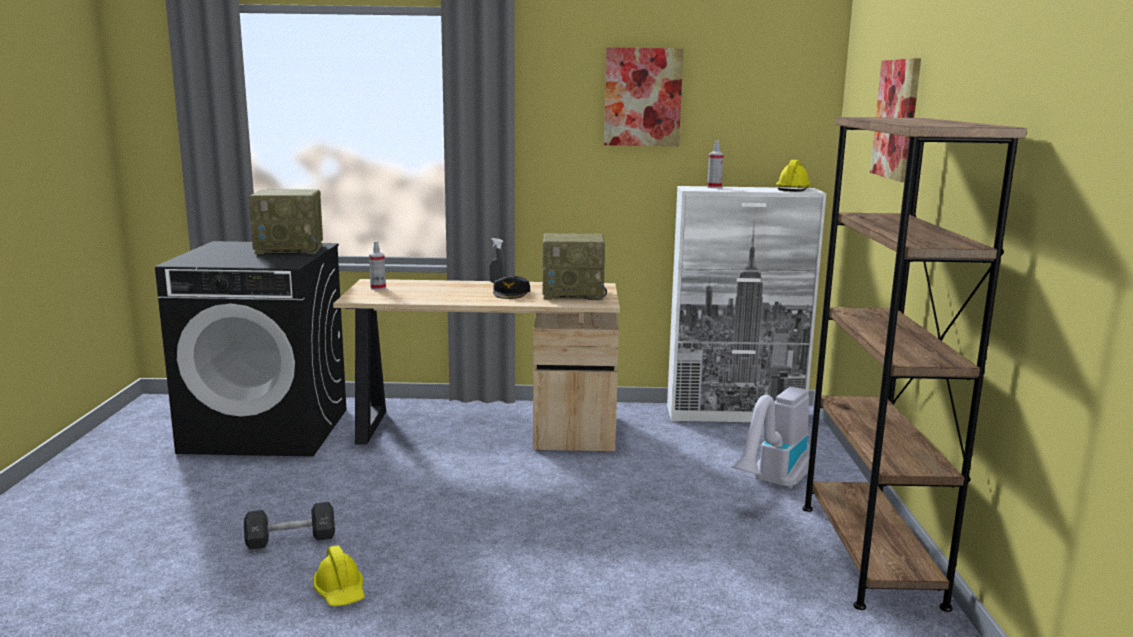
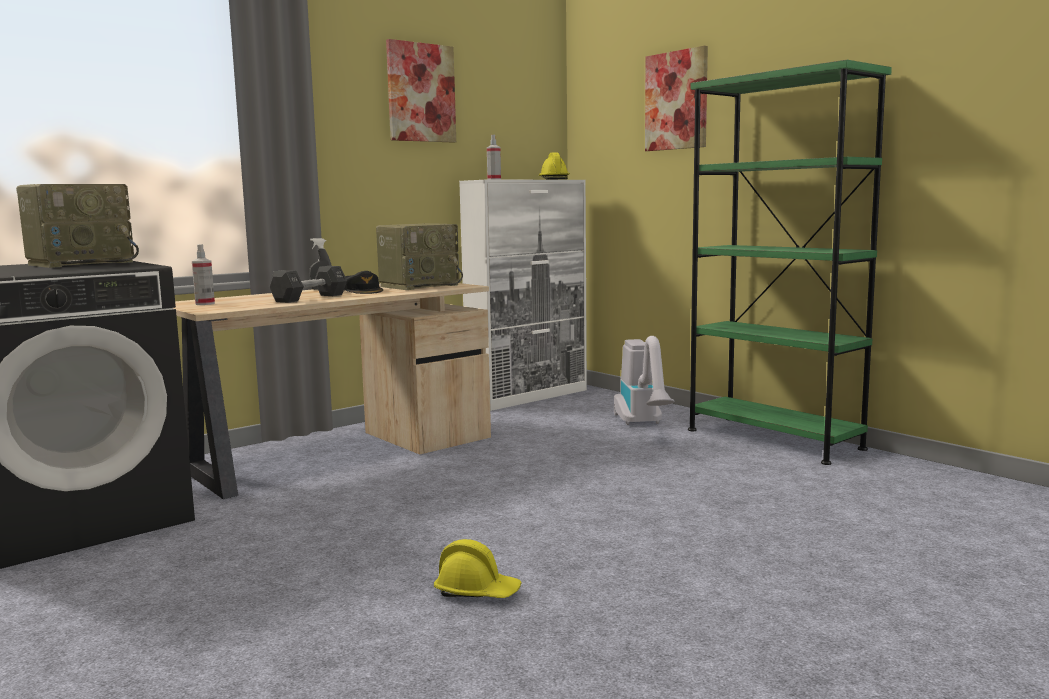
camera: 40 degrees left, 5 degrees down
(291, 539) = (331, 580): black dumbbell -> black dumbbell (309, 298)
(869, 553) = (773, 439): brown bookcase -> green bookcase

